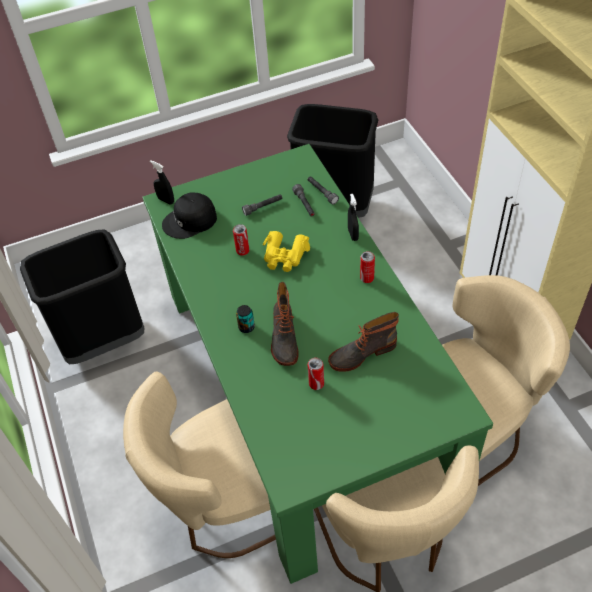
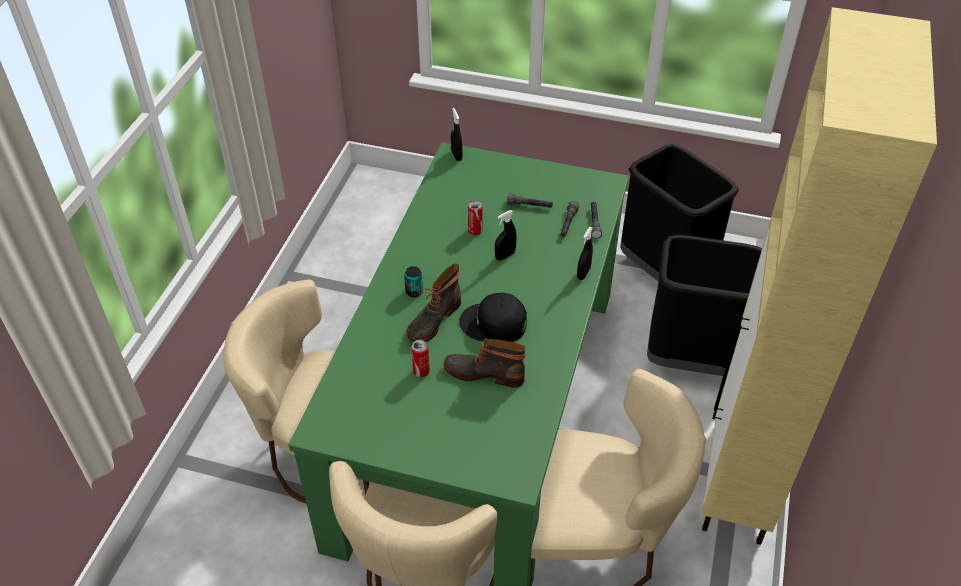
camera: 35 degrees right, 5 degrees down
(103, 340) = (361, 263): black trash can -> black trash can (692, 359)
(190, 221) = (458, 183): black cap -> black cap (494, 324)
(284, 256) = (505, 255): yellow binoculars -> black spray bottle
(367, 278) = (556, 316): can -> none

